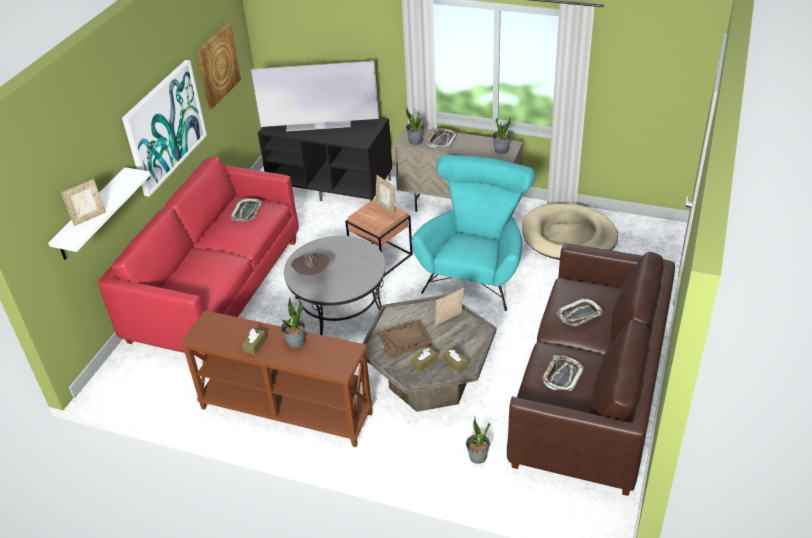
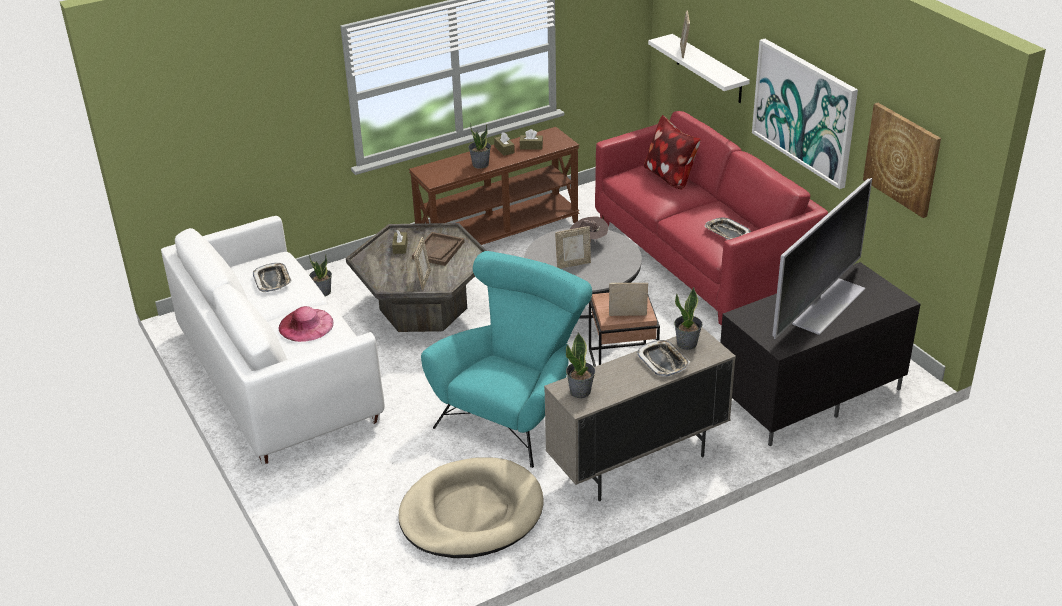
camera: 130 degrees right, 5 degrees down
(184, 274) = (670, 177): none -> pillow
(348, 265) = (573, 264): none -> picture frame
(455, 364) = (376, 259): brown tissue box -> brown tissue box (531, 146)
(476, 271) = (514, 410): turquoise armchair -> turquoise armchair turned 120 degrees counterclockwise
(579, 315) = (306, 325): tray -> pink hat
(590, 396) = (277, 376): brown sofa -> white sofa

